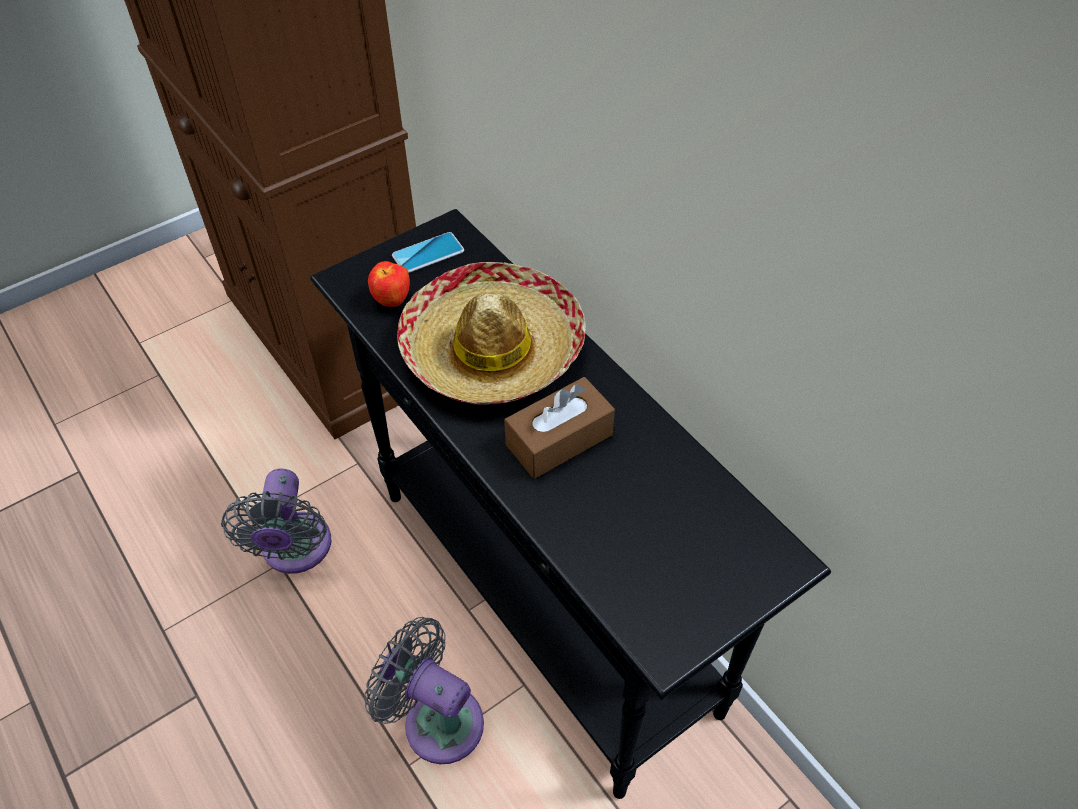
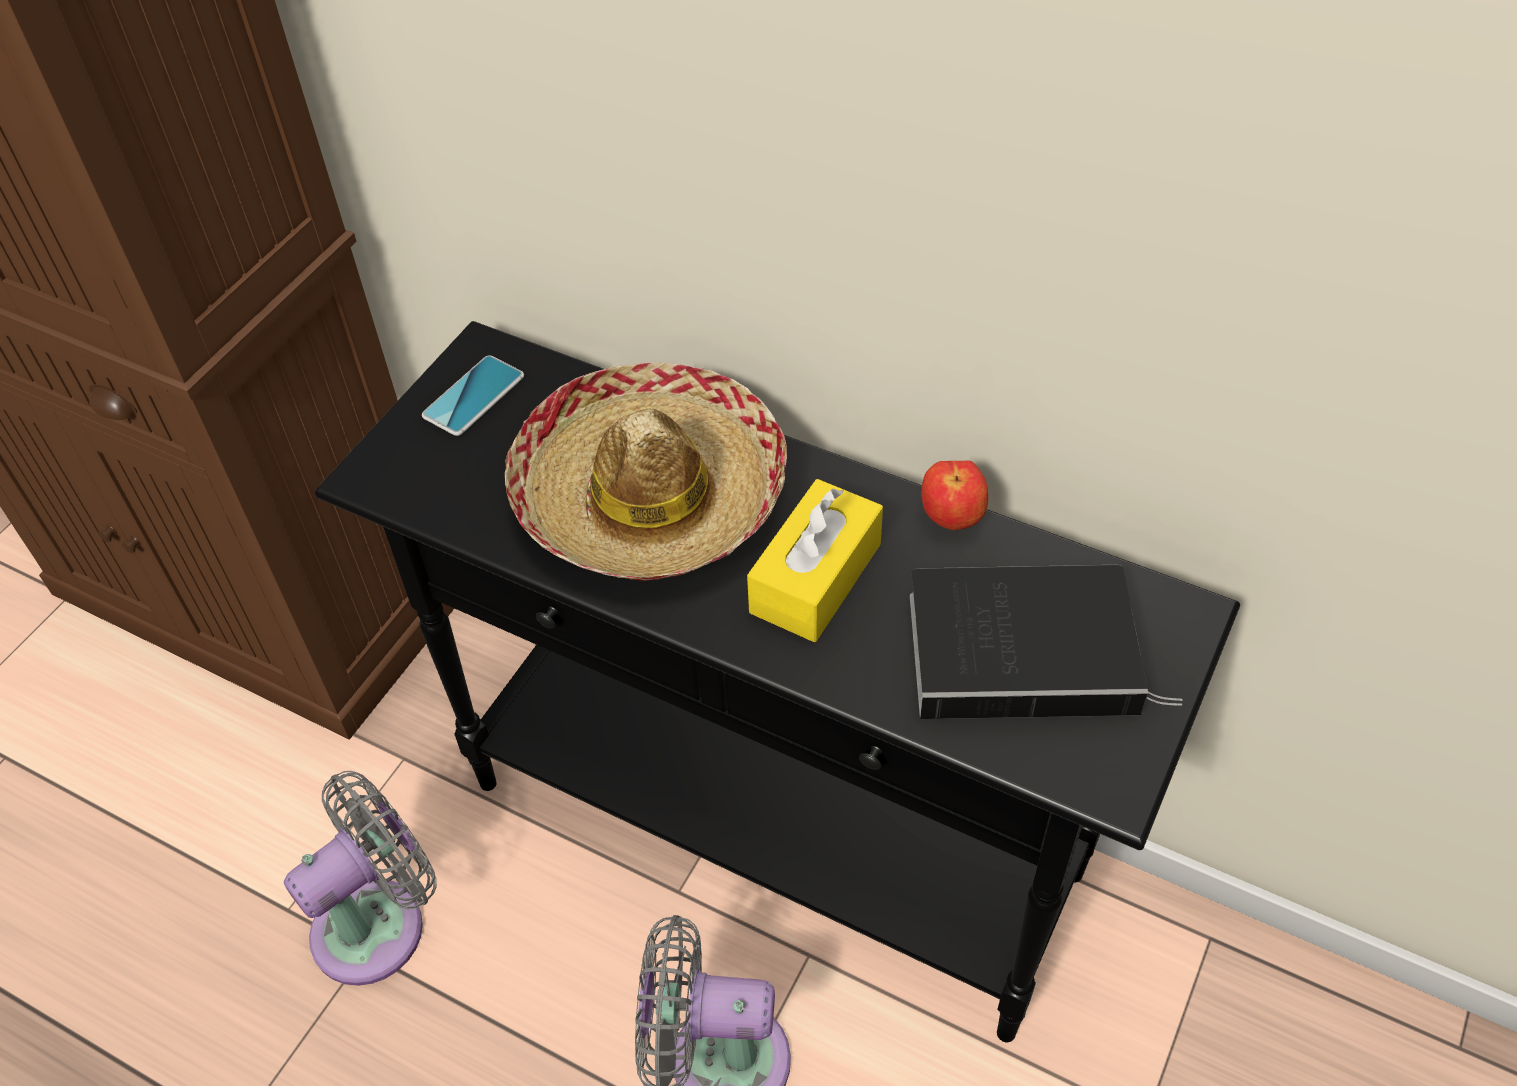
camera: 25 degrees left, 0 degrees up
(295, 550) = (379, 923): grey fan -> grey fan turned 105 degrees counterclockwise
(392, 301) = (464, 480): apple -> apple (952, 519)
(559, 440) = (815, 578): brown tissue box -> yellow tissue box
(665, 540) = (1029, 650): none -> book

